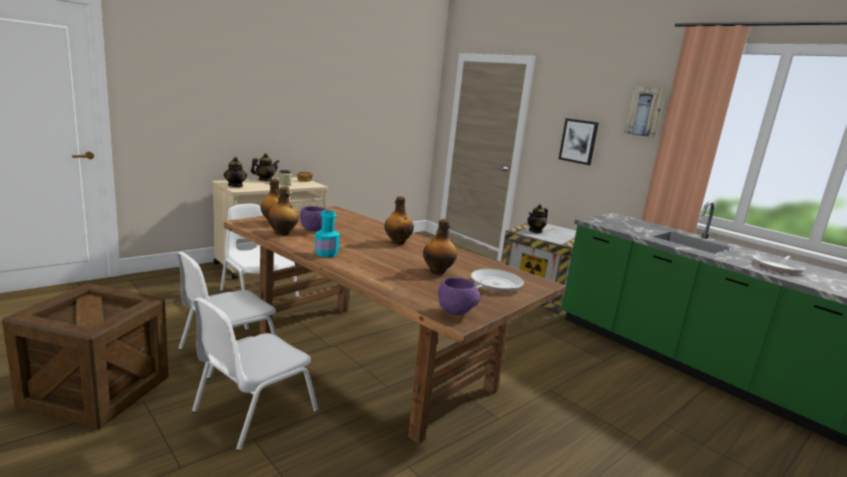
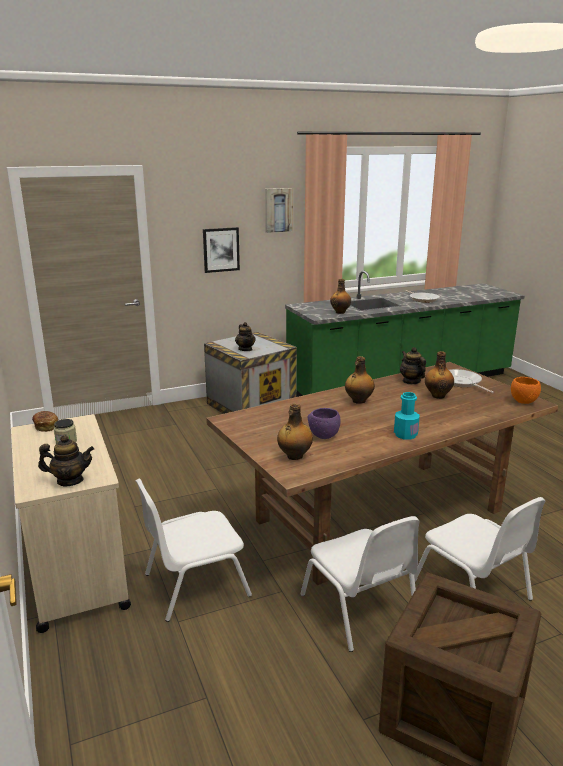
camera: 70 degrees left, 5 degrees up
(265, 180) = (30, 456): teapot -> teapot (411, 381)
(282, 233) = (340, 453): bottle -> bottle (340, 312)
(455, 313) = (523, 402): purple bowl -> orange bowl

